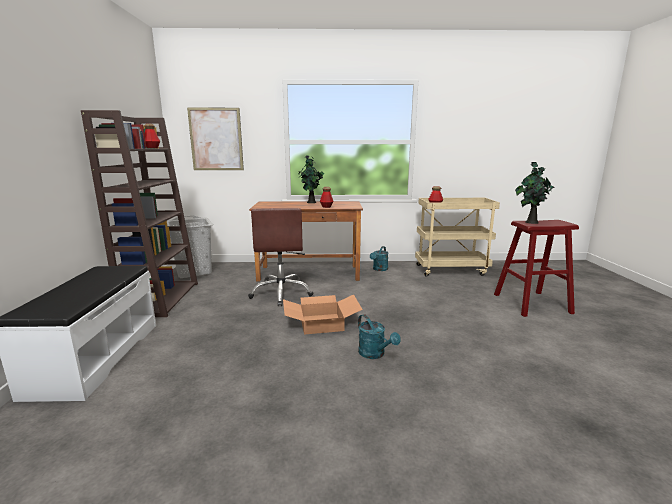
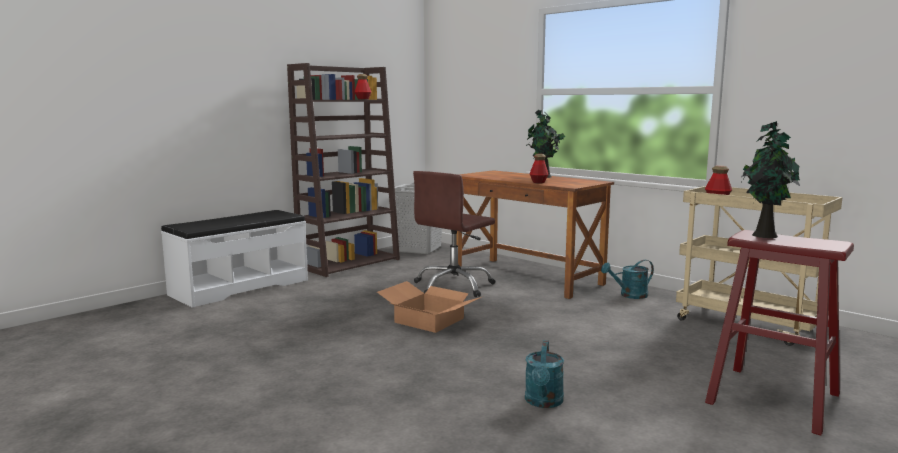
camera: 45 degrees right, 5 degrees down
(216, 139) = (467, 89): picture -> none
(375, 354) = (416, 358): turquoise watering can -> turquoise watering can (543, 402)

